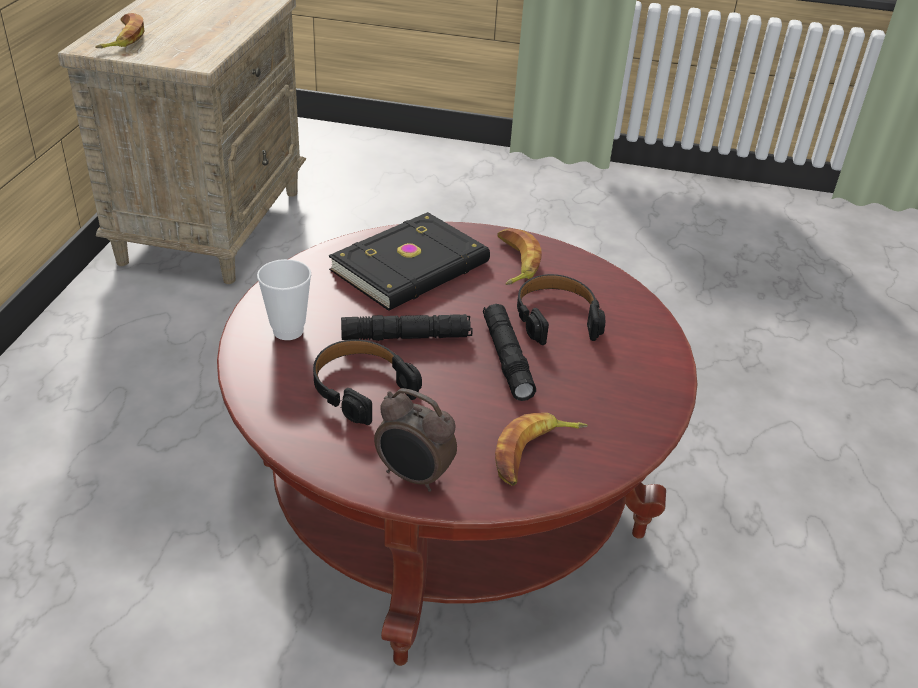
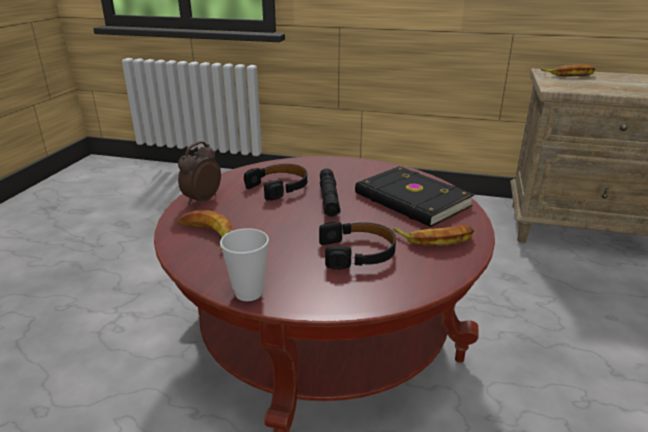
camera: 95 degrees right, 10 degrees down
(288, 331) = (332, 169): cup -> cup (248, 293)
(507, 358) = (305, 230): black flashlight -> none

